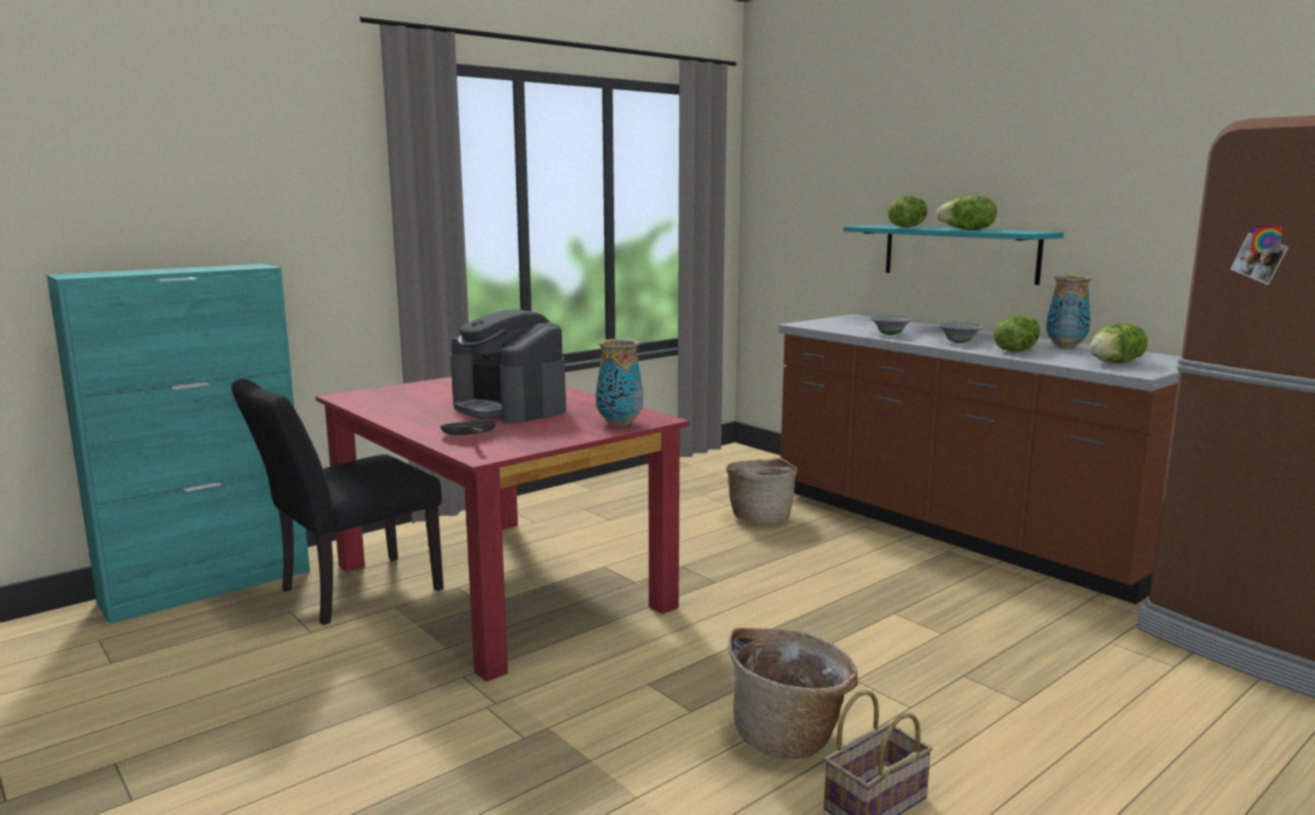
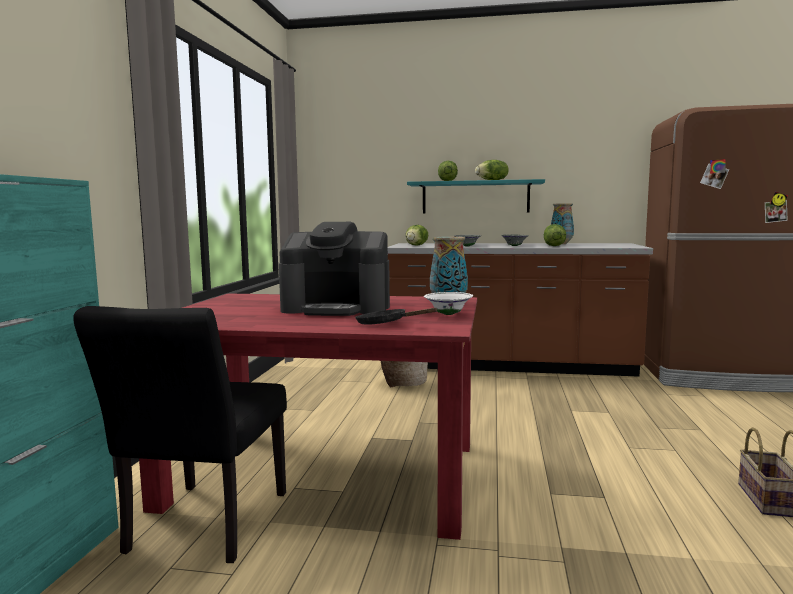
camera: 40 degrees left, 5 degrees down
(562, 437) = (448, 314): none -> white bowl
(789, 736) = (670, 487): basket -> none
(1116, 363) = (610, 245): lettuce -> lettuce (416, 245)

